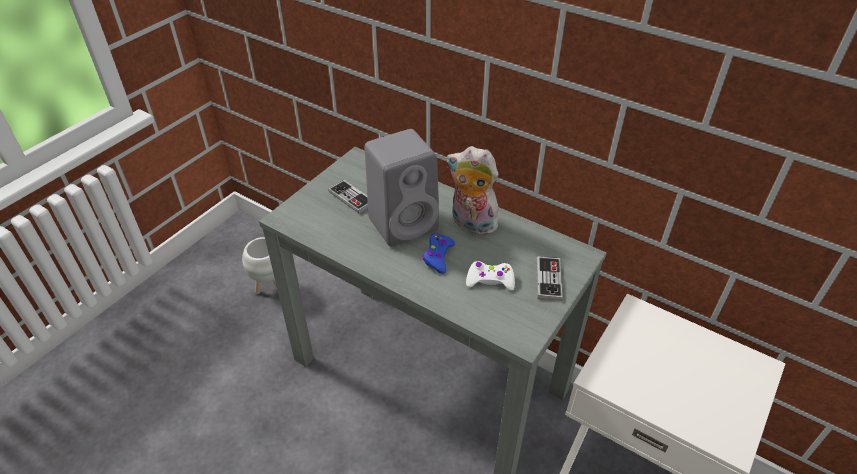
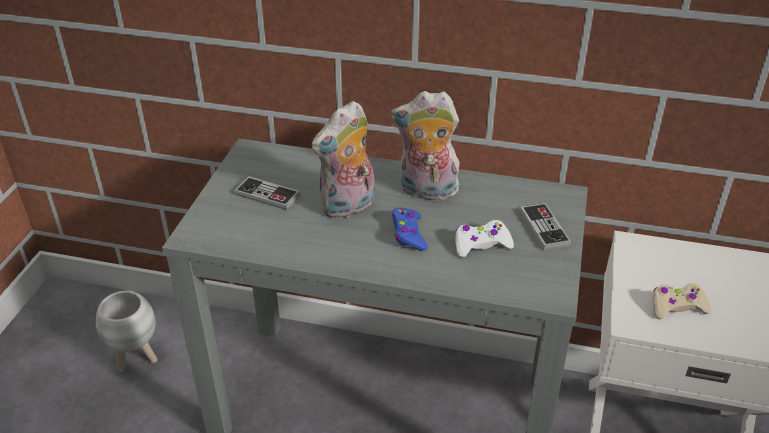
camera: 20 degrees left, 5 degrees down
(405, 222) = (348, 207): grey speaker -> plush toy
(644, 375) = (677, 307): none -> beige game controller

